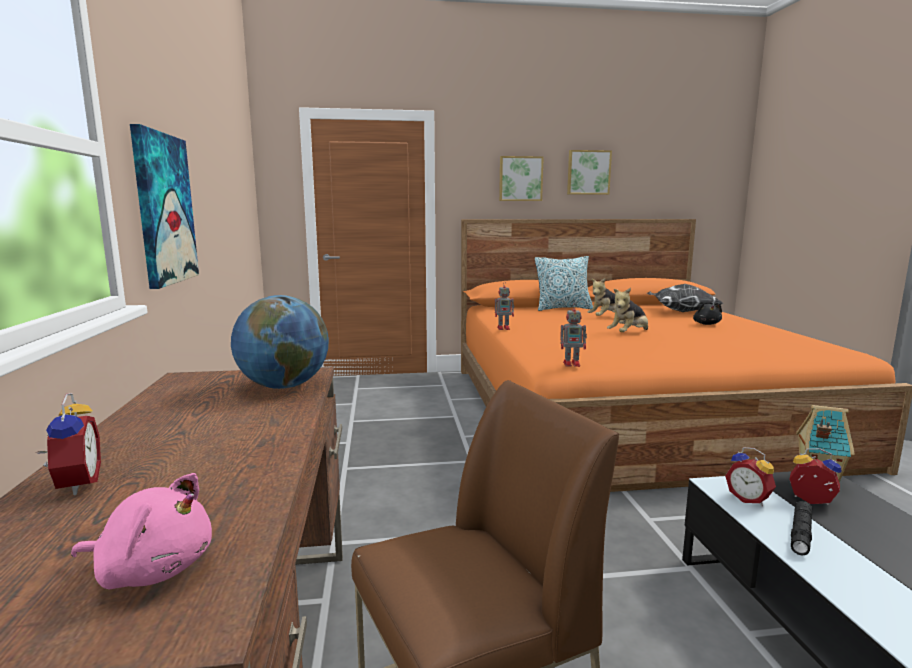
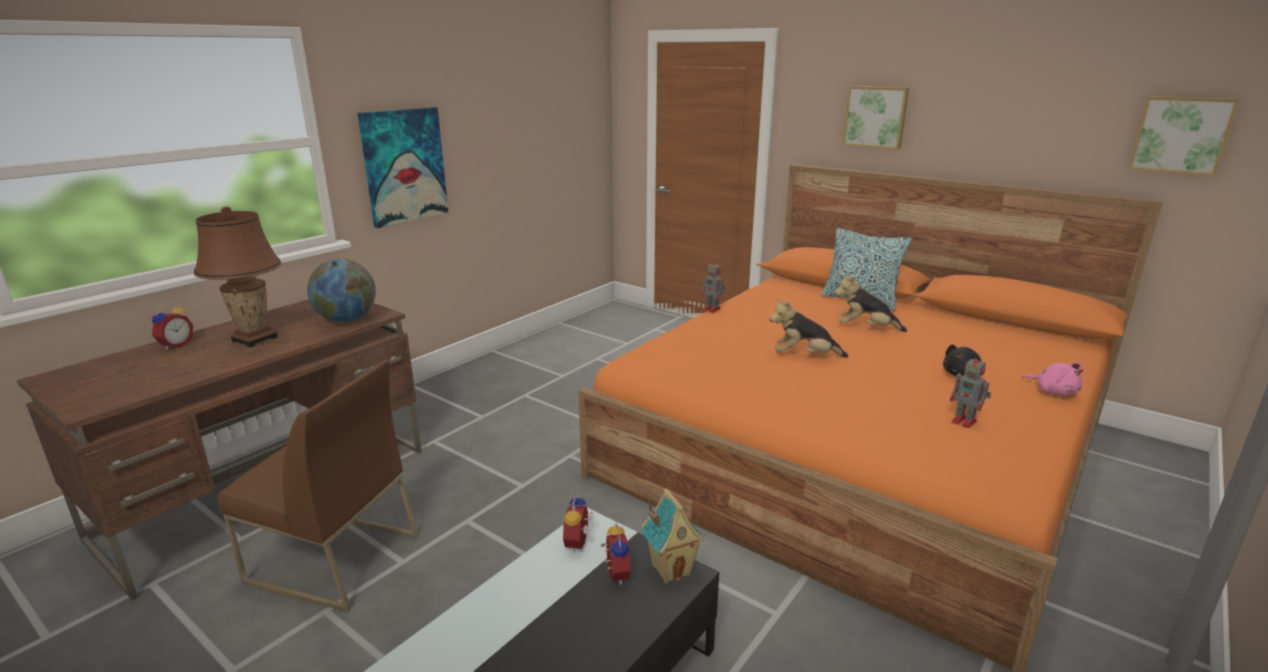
camera: 45 degrees right, 10 degrees up
(152, 569) = (115, 388): pink plush toy -> pink plush toy (1053, 391)
(214, 434) = (255, 339): none -> brown table lamp
(572, 364) = (640, 368): toy robot -> toy robot (965, 422)
(588, 172) = (978, 112): picture -> picture (1181, 135)
(681, 312) = (1006, 347): pillow -> none
(801, 533) = (541, 580): black flashlight -> none

